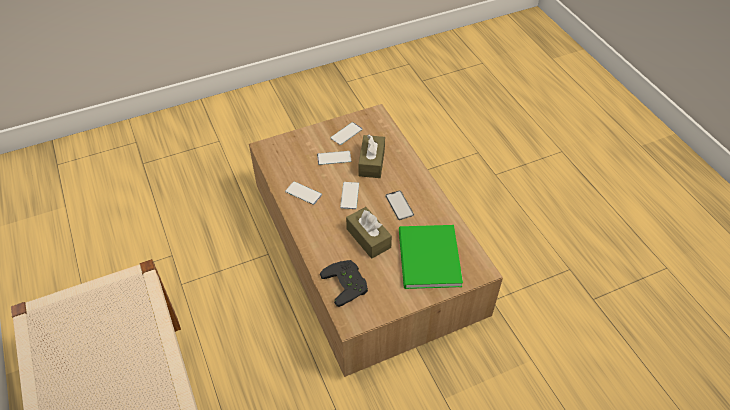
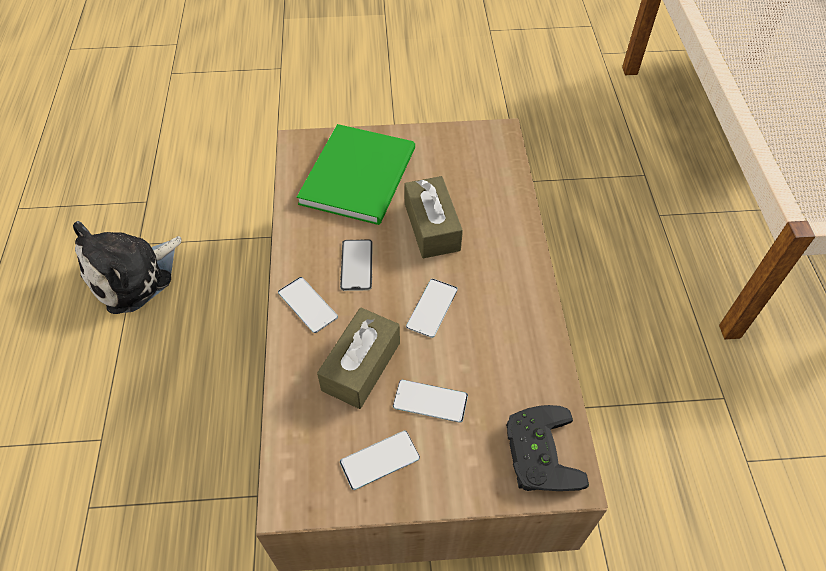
camera: 160 degrees left, 5 degrees up
(303, 193) = (514, 338): phone -> phone (307, 305)
(348, 283) = (487, 175): black game controller -> black game controller (537, 453)
(554, 250) = (133, 275): none -> plush toy

